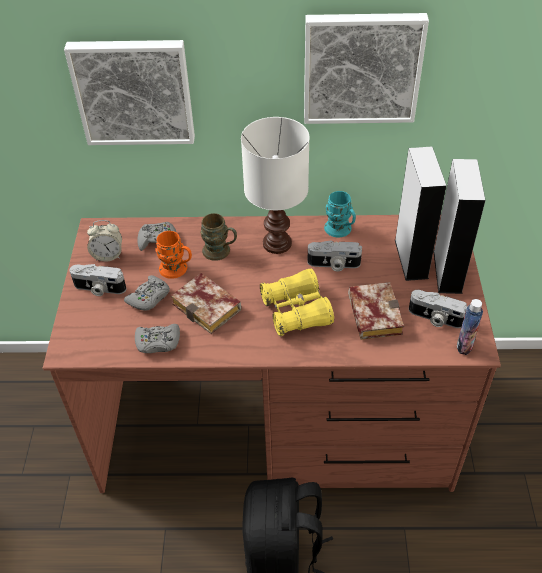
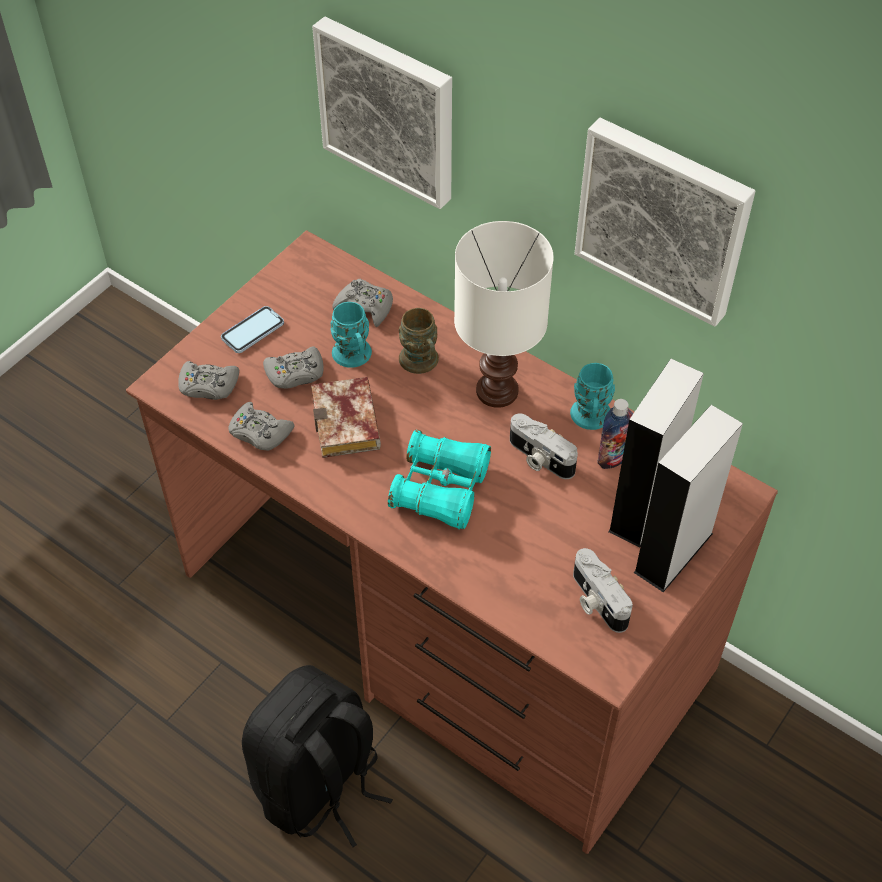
camera: 35 degrees right, 5 degrees up
(98, 334) = (208, 386): none -> grey game controller
(99, 289) = (252, 331): camera -> phone
(108, 255) = (296, 295): alarm clock -> none
(177, 270) = (354, 358): orange mug -> turquoise mug
(296, 311) = (440, 489): yellow binoculars -> turquoise binoculars
(372, 313) = (525, 547): book -> none
(464, 345) = (598, 656): bottle -> bottle (612, 458)

